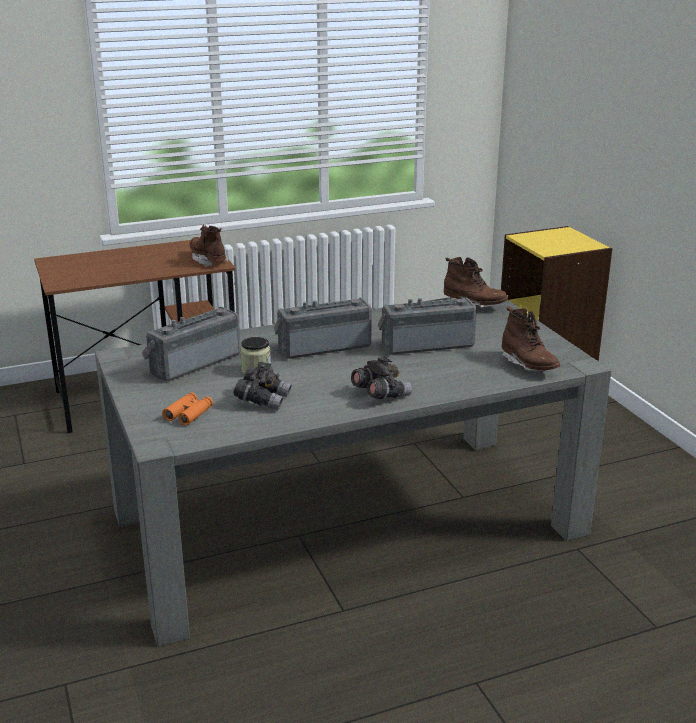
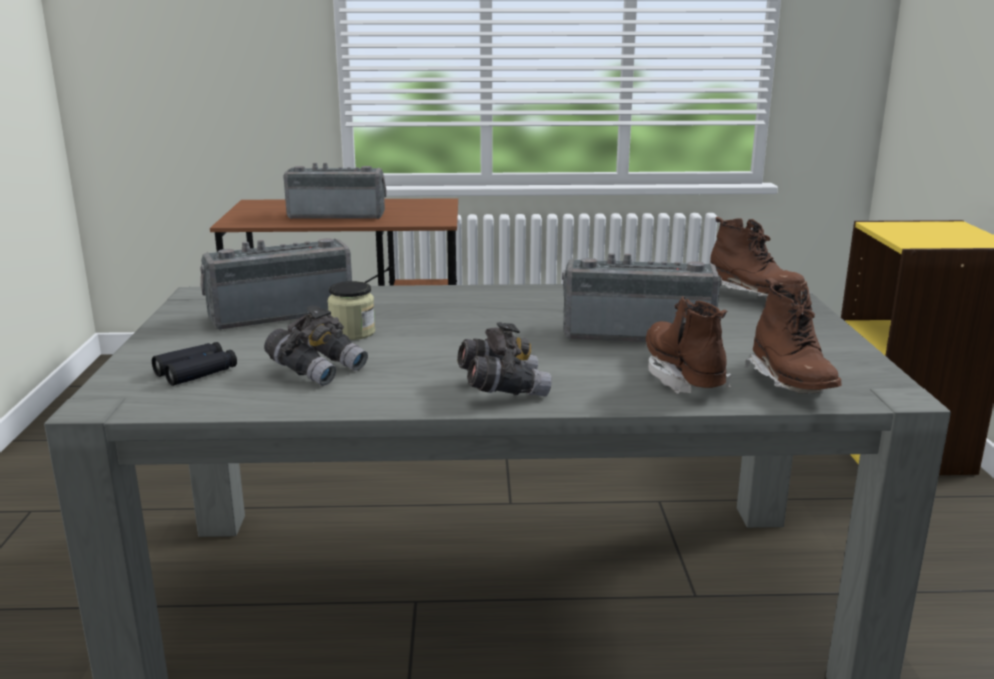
camera: 20 degrees right, 5 degrees down
(189, 413) = (196, 372): orange binoculars -> black binoculars
(208, 260) = (431, 217): brown boot -> brown boot (683, 377)
(323, 346) = (479, 316): radio -> radio (337, 215)

